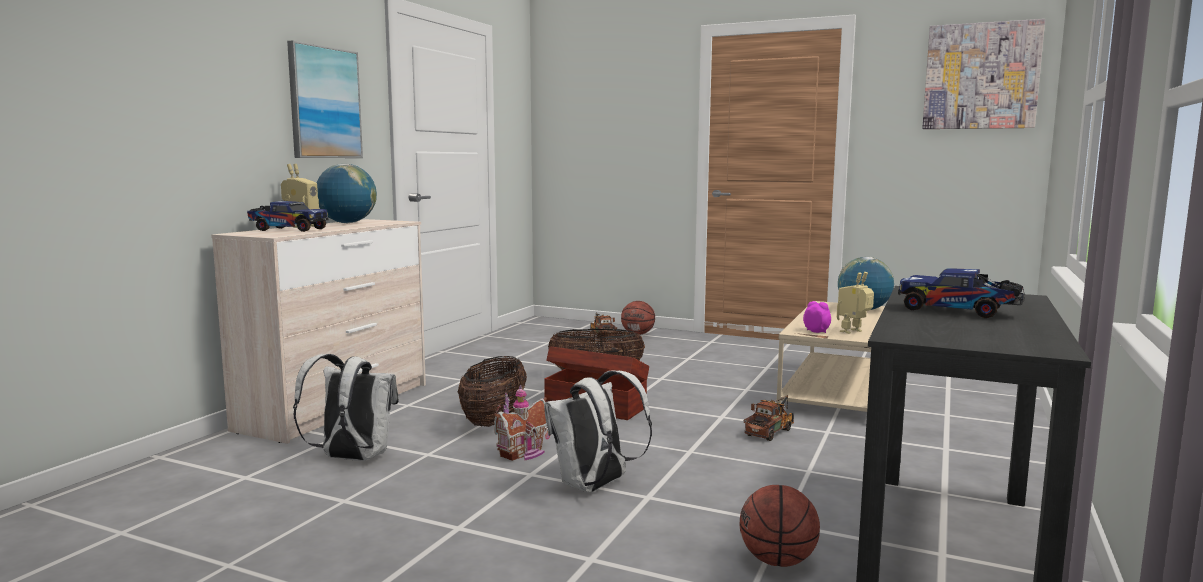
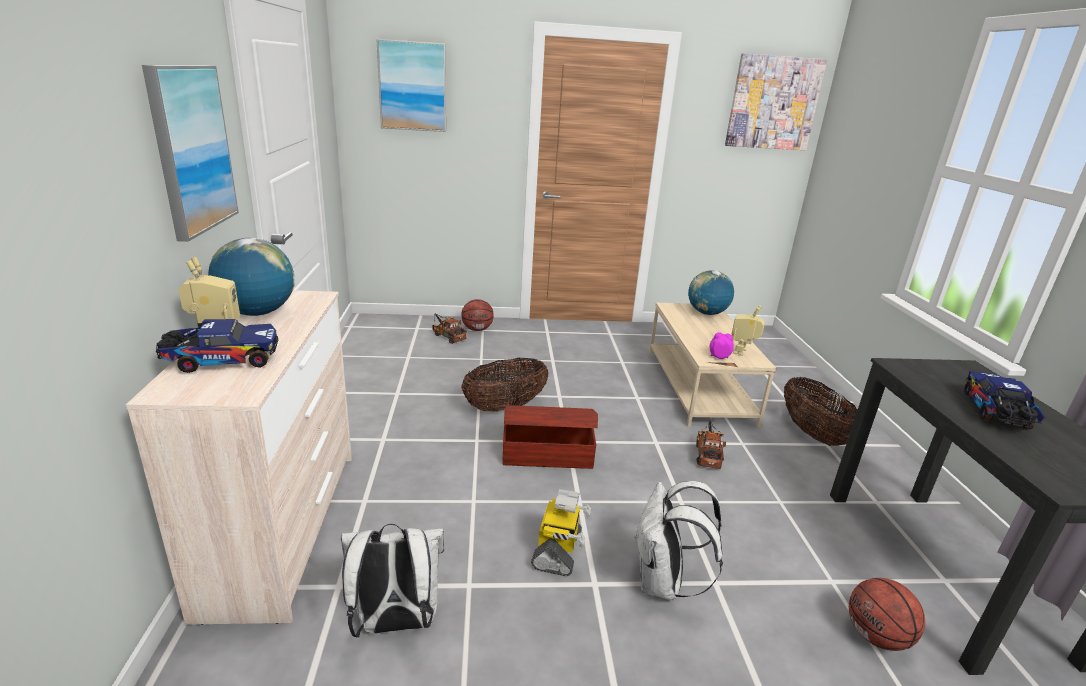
camera: 30 degrees left, 15 degrees up
(494, 420) = (479, 504): basket -> basket (813, 434)
(524, 453) = (558, 551): toy house -> toy robot
(593, 96) = (412, 86): none -> picture
(959, 311) = (996, 413): toy truck -> toy truck turned 105 degrees clockwise

